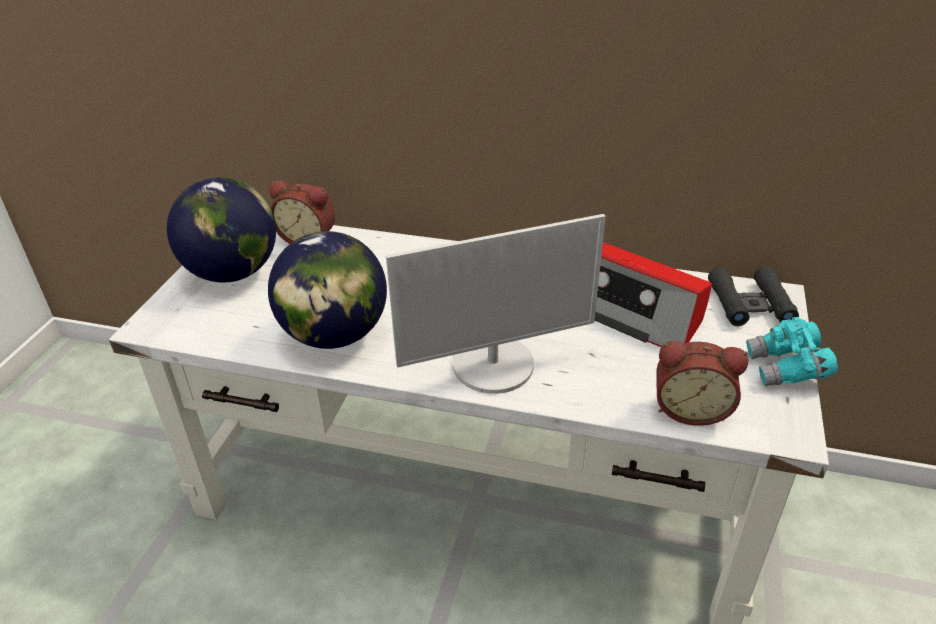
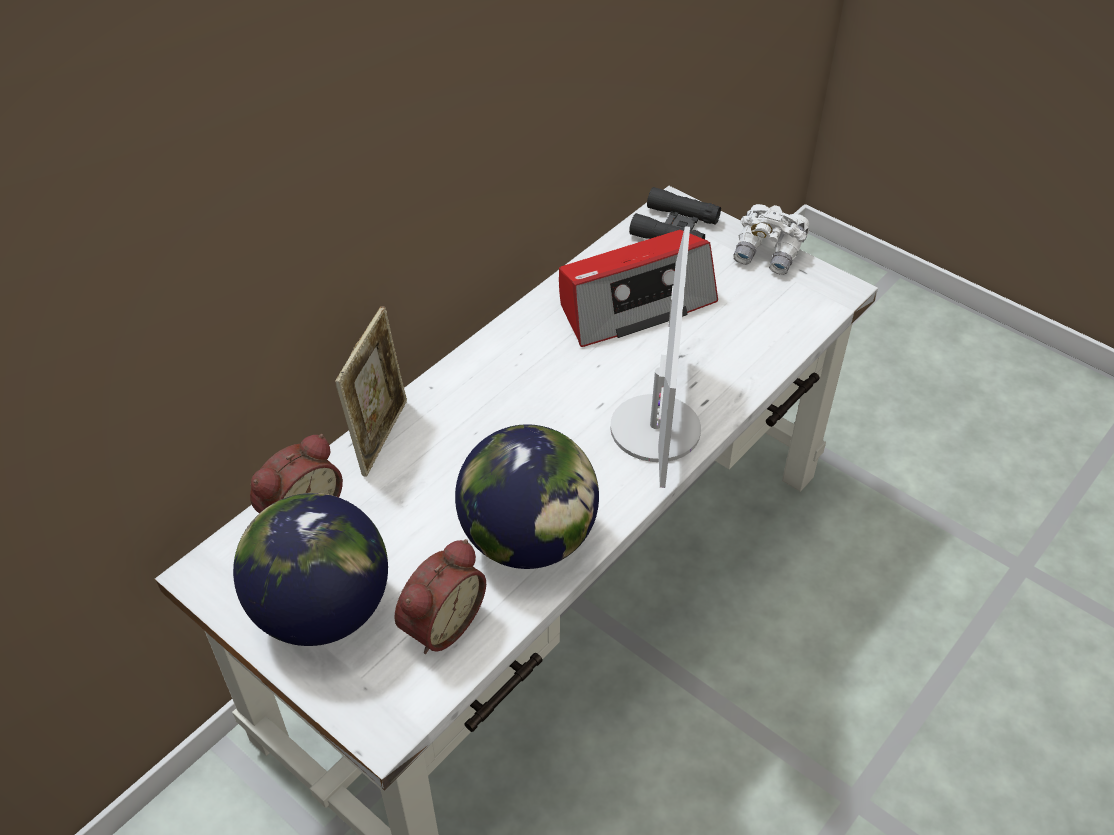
camera: 65 degrees left, 10 degrees up
(393, 245) = (381, 435): none -> picture frame
(690, 408) = (784, 328): alarm clock -> alarm clock (439, 622)
(786, 369) = (769, 253): turquoise binoculars -> white binoculars

